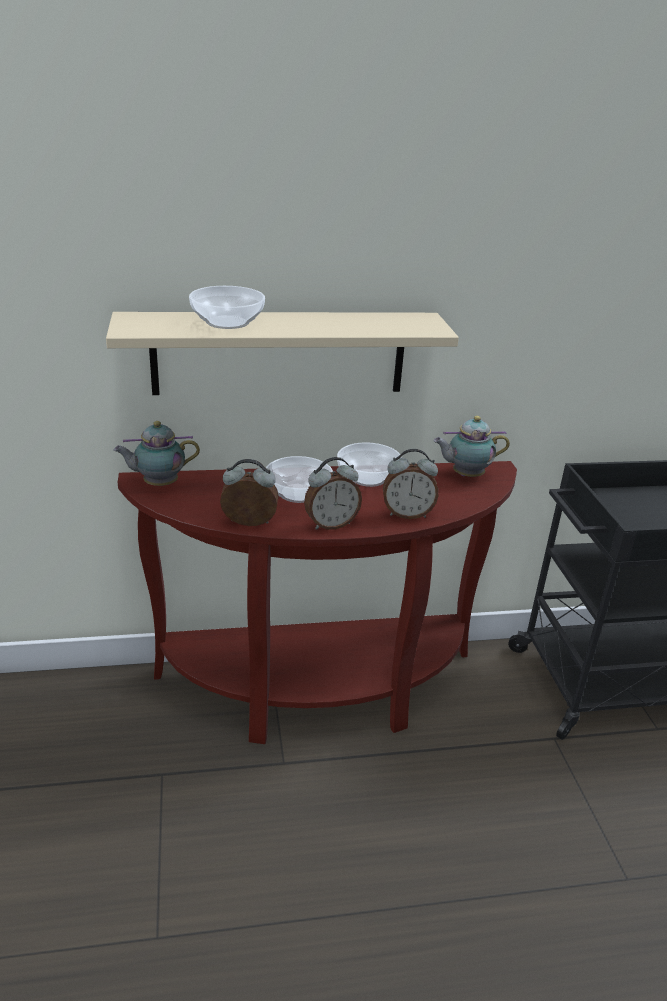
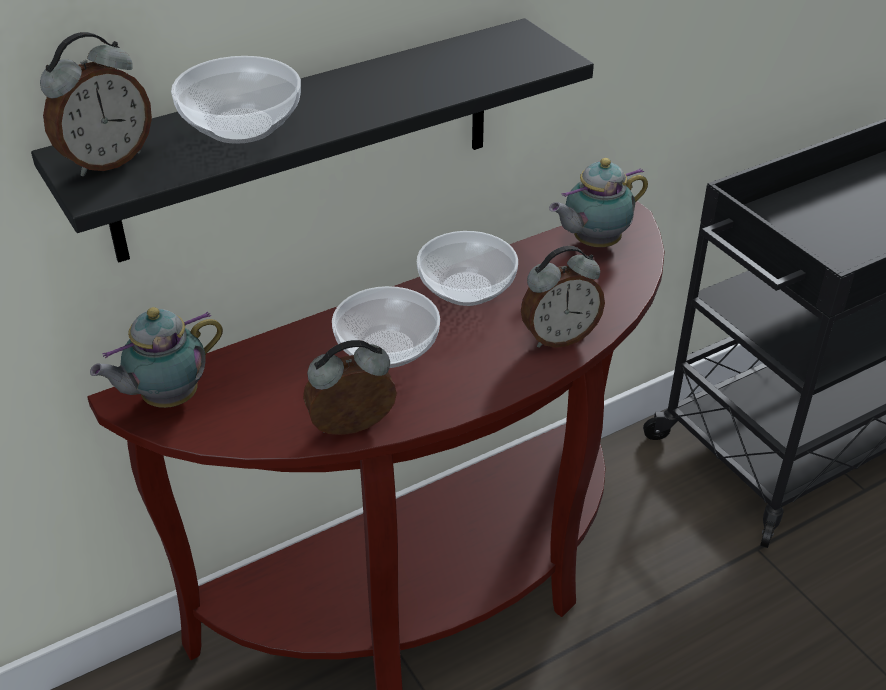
camera: 20 degrees left, 10 degrees up
(279, 353) = (306, 140): beige shelf -> black shelf
(331, 524) = (467, 390): alarm clock -> alarm clock (106, 161)

